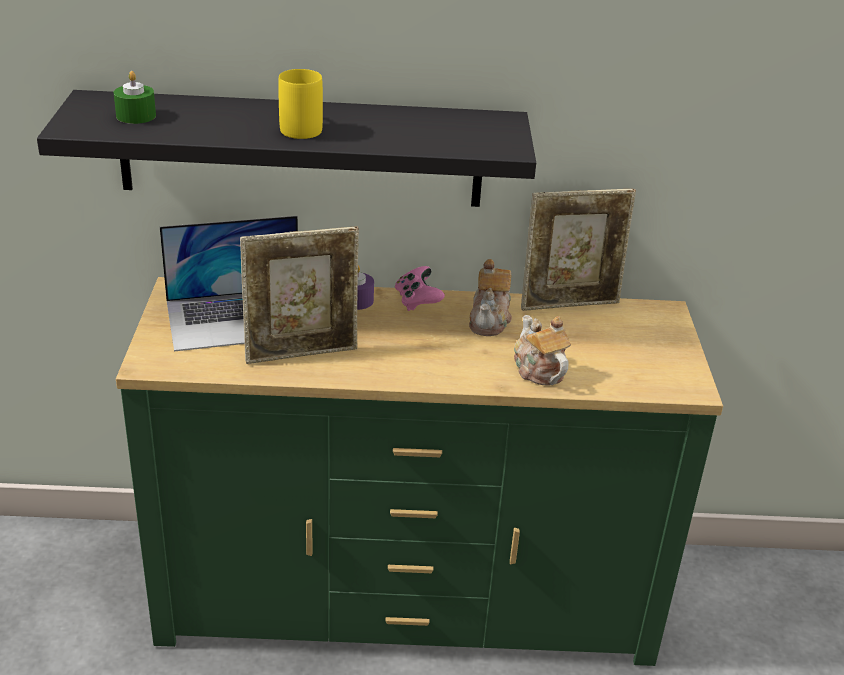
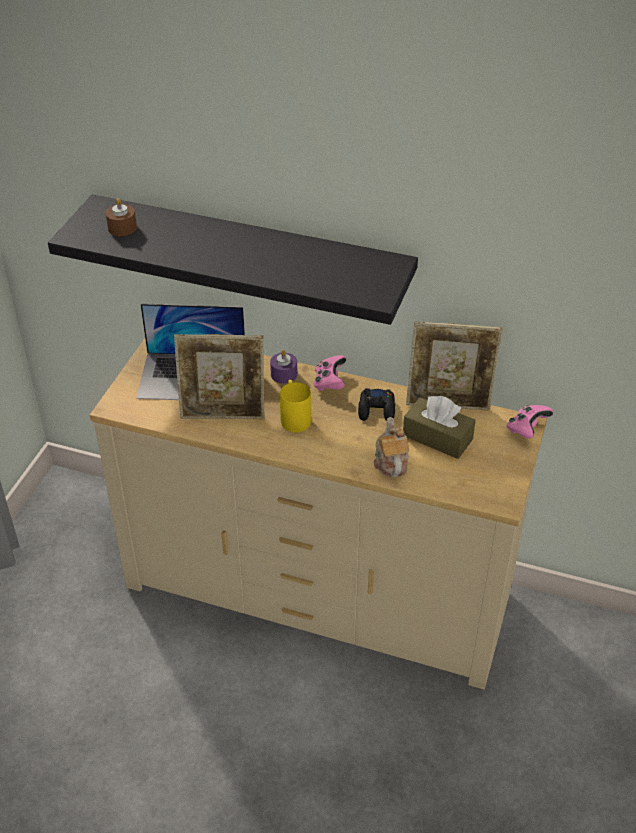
camera: 20 degrees right, 10 degrees up
(136, 116) = (122, 228): green candle -> brown candle
(296, 127) = (230, 253): yellow mug -> yellow mug (294, 417)
(407, 595) = (318, 589): green dresser -> beige dresser
(490, 320) = (377, 409): teapot -> black game controller
(577, 337) = (437, 437): none -> brown tissue box
(671, 315) = (526, 429): none -> pink game controller

